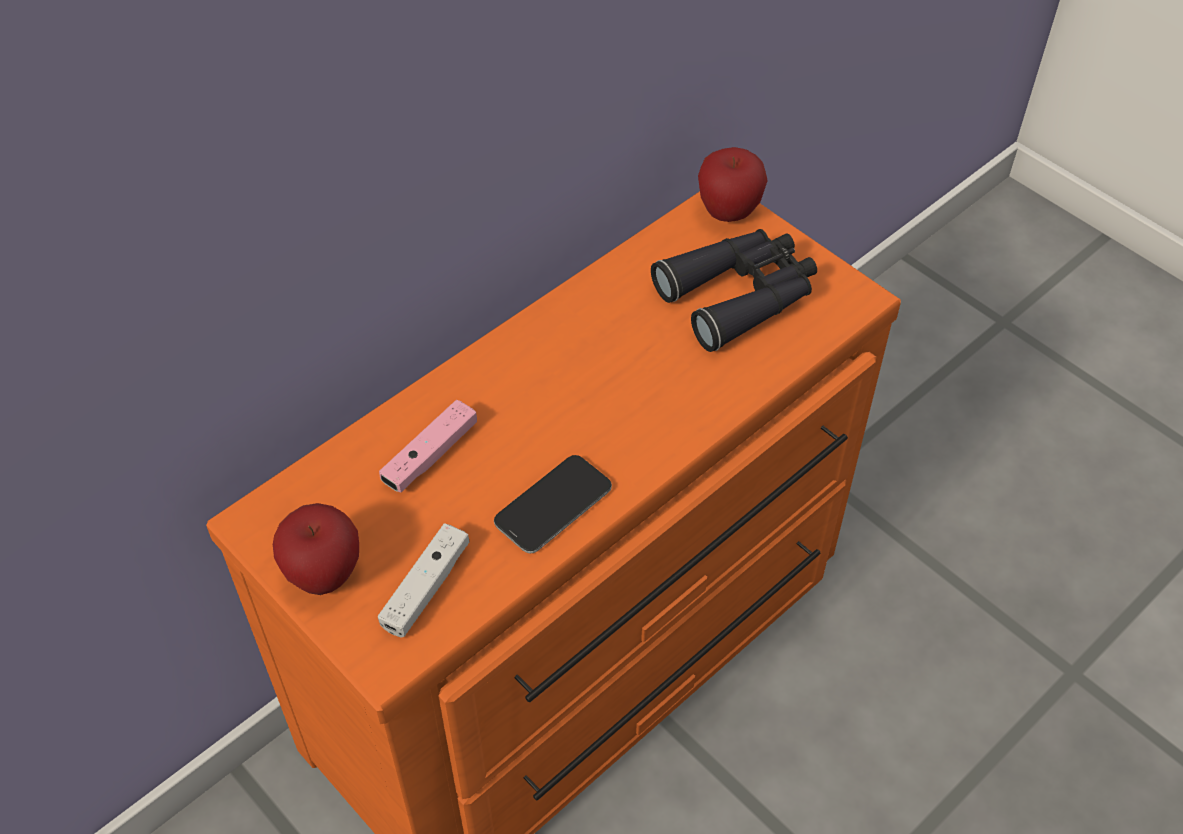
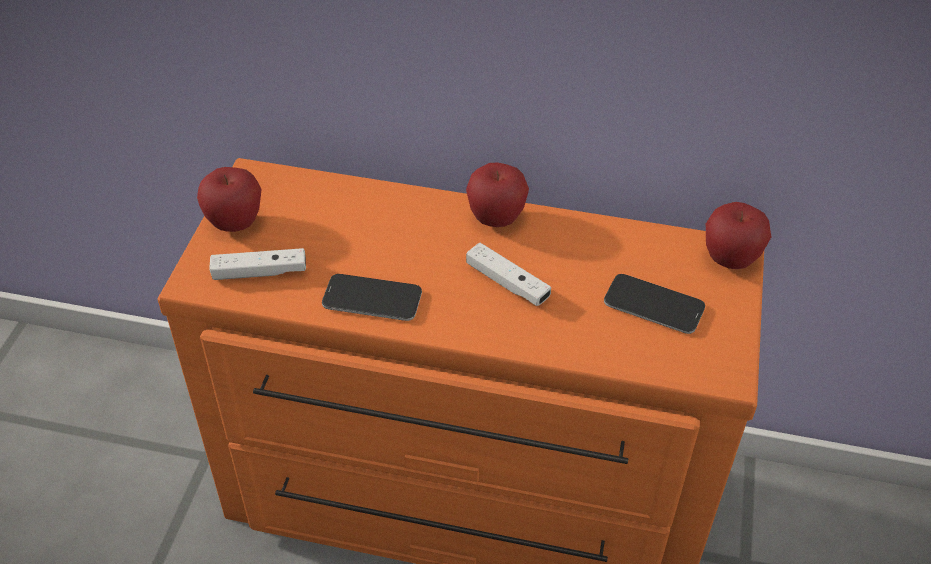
camera: 55 degrees right, 5 degrees down
(430, 455) = (363, 222): pink game controller -> none
(527, 345) = (496, 219): none -> apple
(623, 384) = (507, 283): none -> white game controller
(740, 296) = (653, 305): black binoculars -> phone

